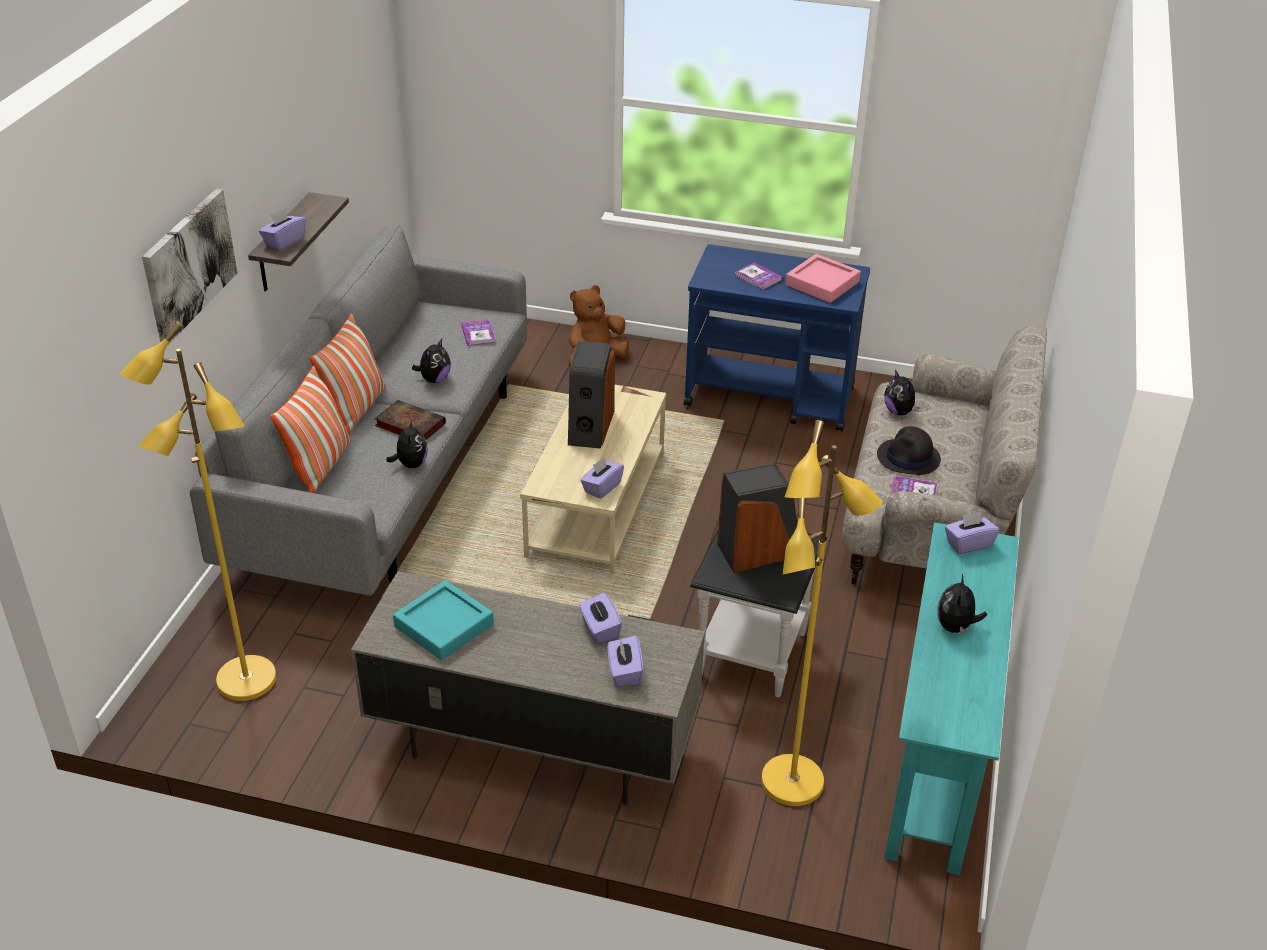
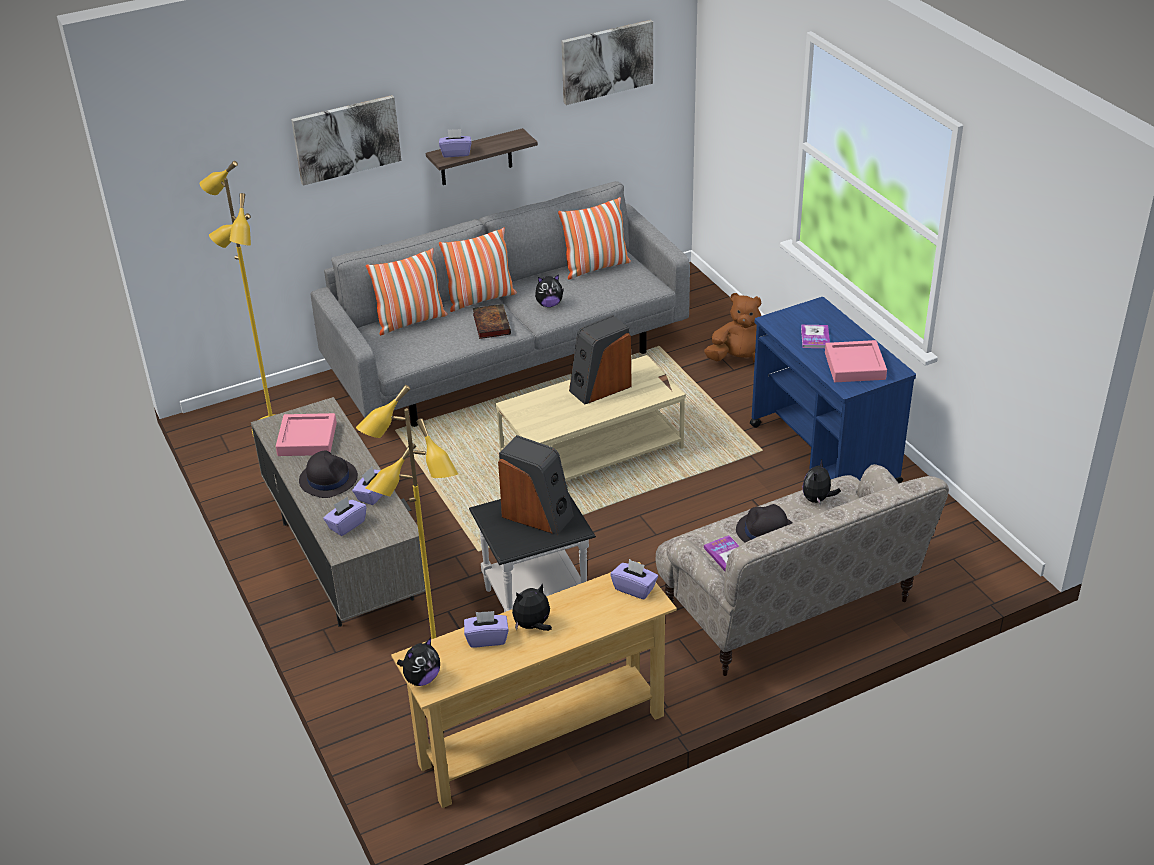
camera: 50 degrees right, 0 degrees up
(351, 86) = (607, 61): none -> picture
(411, 464) = (455, 347): plush toy -> plush toy (421, 678)
(421, 327) = (595, 267): none -> pillow
(444, 625) = (307, 439): turquoise tray -> pink tray
(478, 334) = (620, 289): book -> none
(531, 645) = (328, 478): none -> black hat
(601, 487) = (545, 428): purple tissue box -> purple tissue box (487, 638)
(937, 756) = (543, 740): turquoise console table -> beige console table

